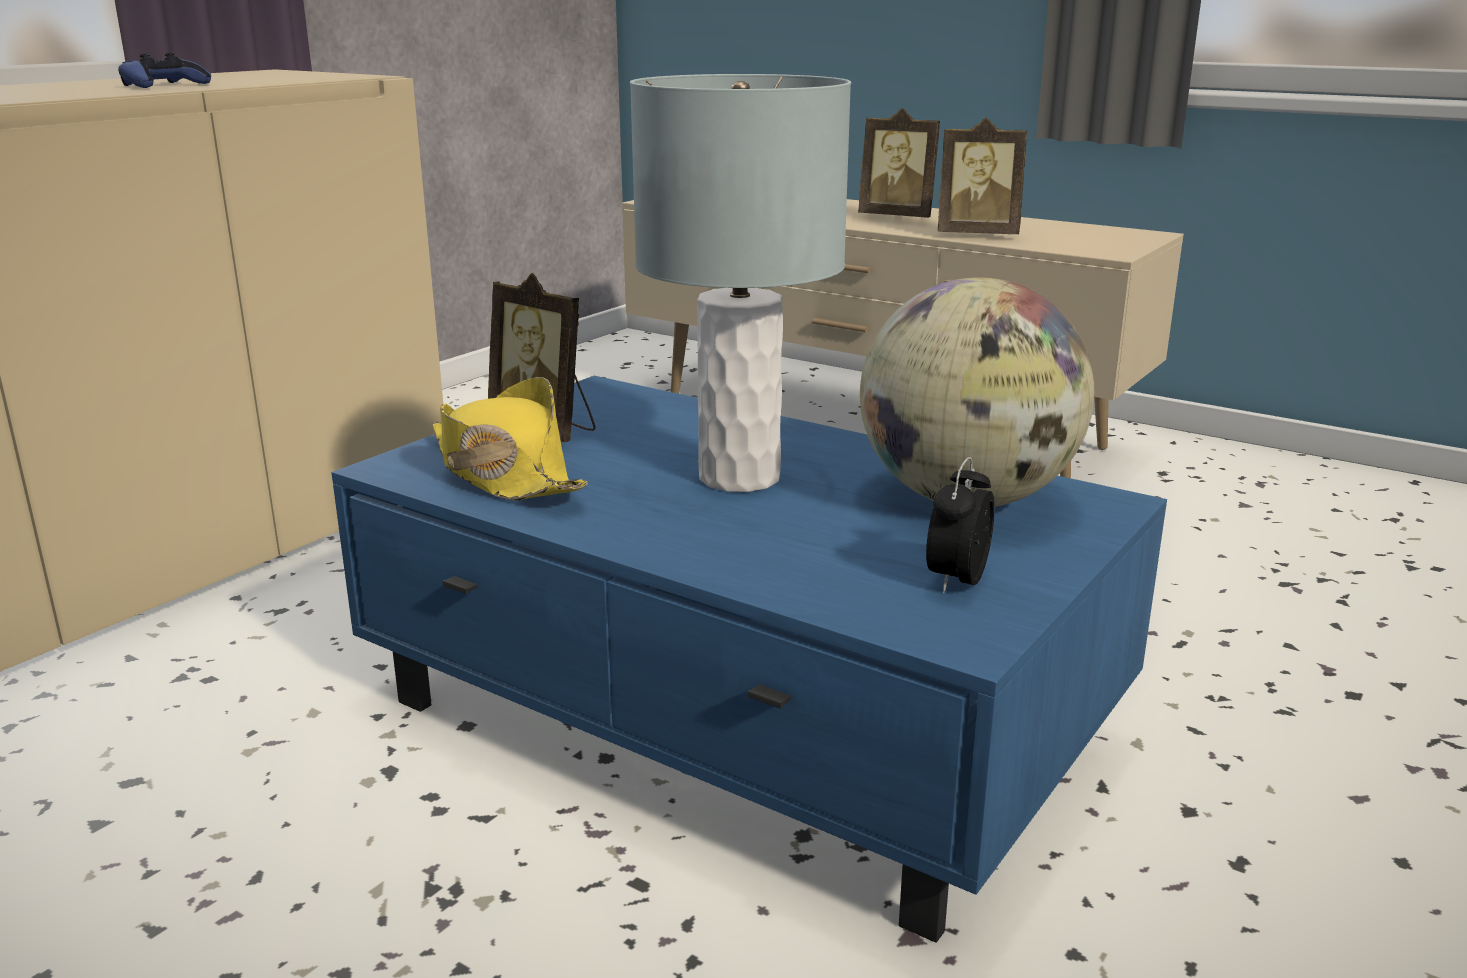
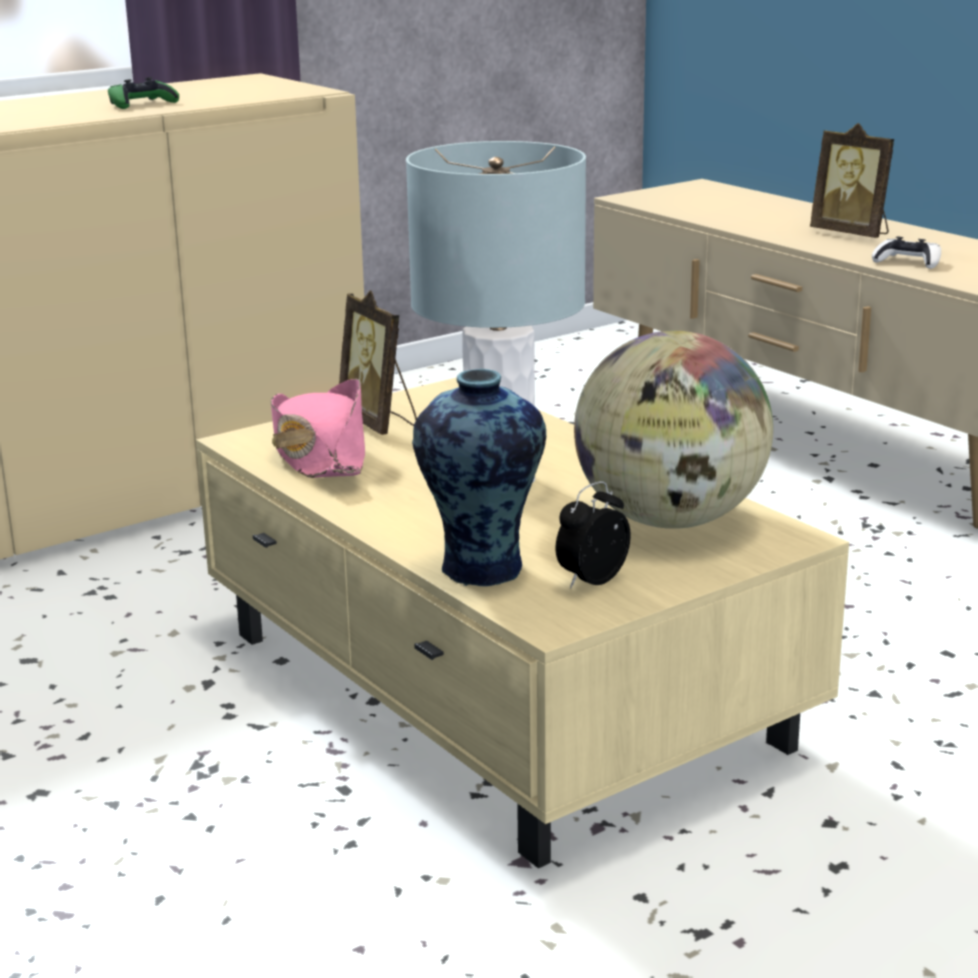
camera: 20 degrees right, 0 degrees up
(164, 85) = (142, 104): blue game controller -> green game controller
(504, 473) = (320, 455): yellow hat -> pink hat
(742, 720) = (499, 691): blue coffee table -> beige coffee table
(819, 587) = (481, 571): none -> vase
(977, 234) = (907, 262): picture frame -> white game controller

